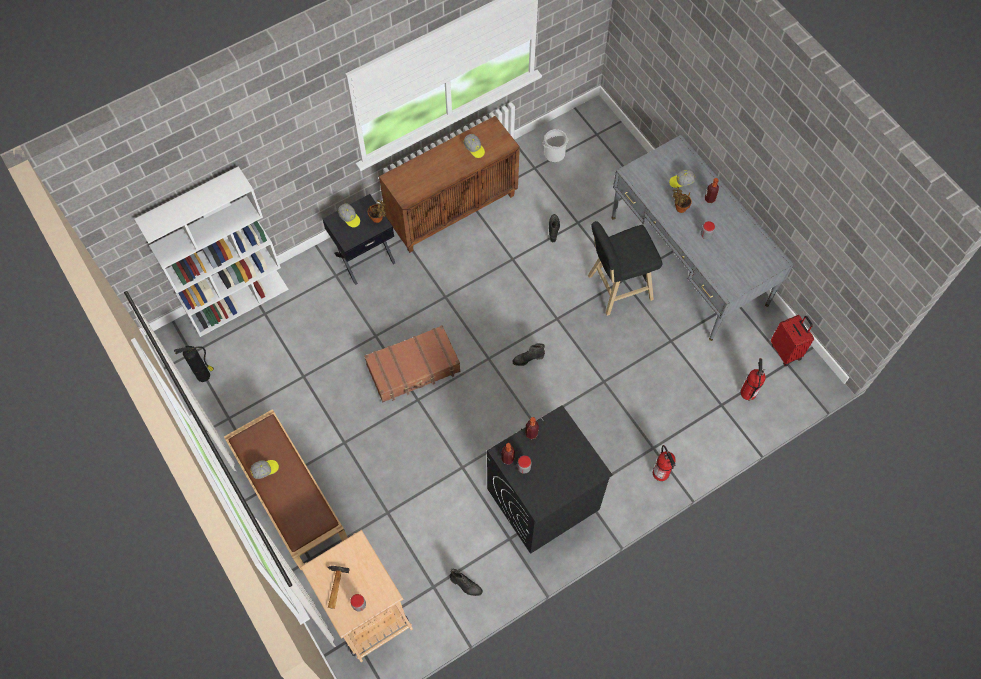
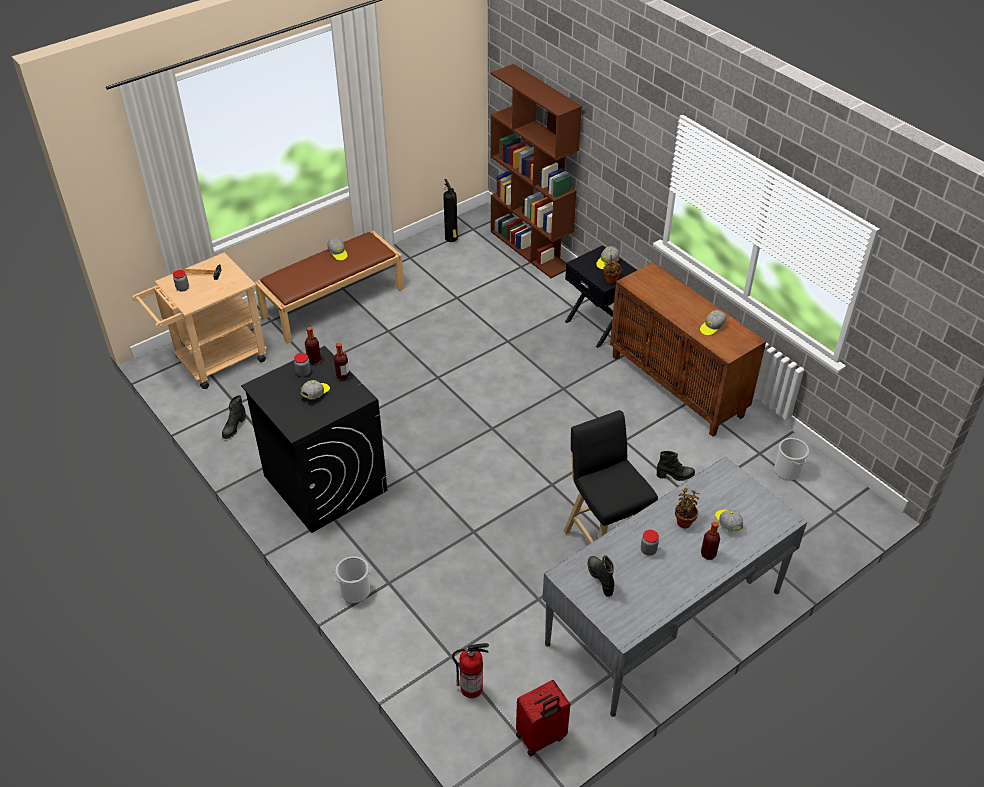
camera: 85 degrees right, 20 degrees down
(238, 302) = (531, 249): white bookcase -> brown bookcase
(414, 368) = (473, 371): brown suitcase -> none
(528, 359) = (495, 461): black boot -> black boot (601, 578)
(552, 456) = (316, 393): none -> cap
(661, 473) = (355, 591): fire extinguisher -> bucket

